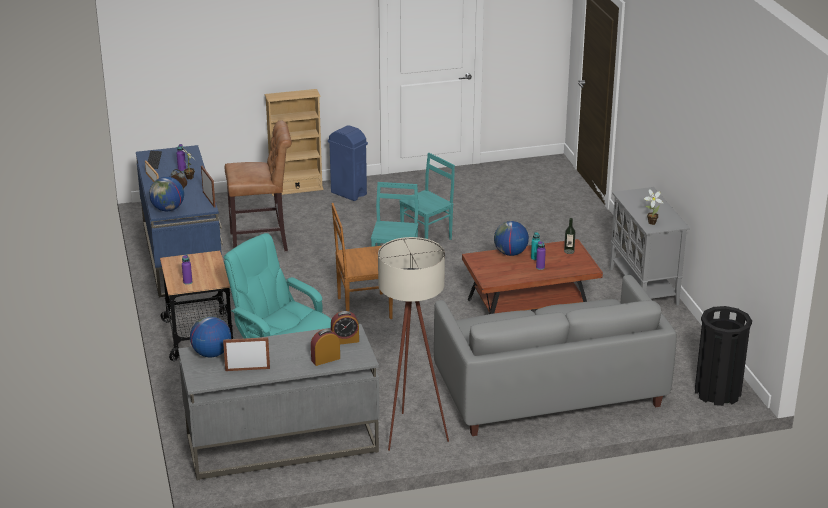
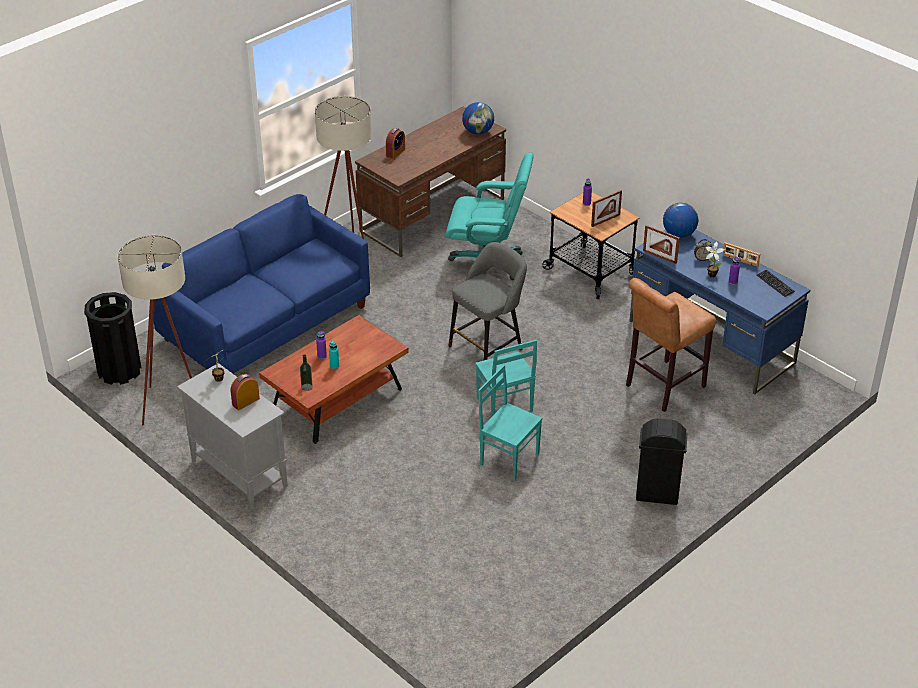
camera: 150 degrees right, 10 degrees up
(247, 369) = (441, 130): picture frame -> picture frame (605, 220)
(281, 444) = (433, 215): grey desk -> brown desk
(296, 189) = (720, 478): beige bookcase -> none
(345, 340) = (396, 169): alarm clock -> alarm clock (245, 401)
(348, 193) = (657, 494): blue trash can -> black trash can
(362, 308) = (488, 346): brown chair -> grey stool
(427, 237) = (509, 458): turquoise chair -> turquoise chair turned 105 degrees clockwise
(510, 253) = (362, 364): globe -> none
(548, 390) = (266, 323): grey sofa -> blue sofa
(678, 348) = (172, 405): none -> beige floor lamp

